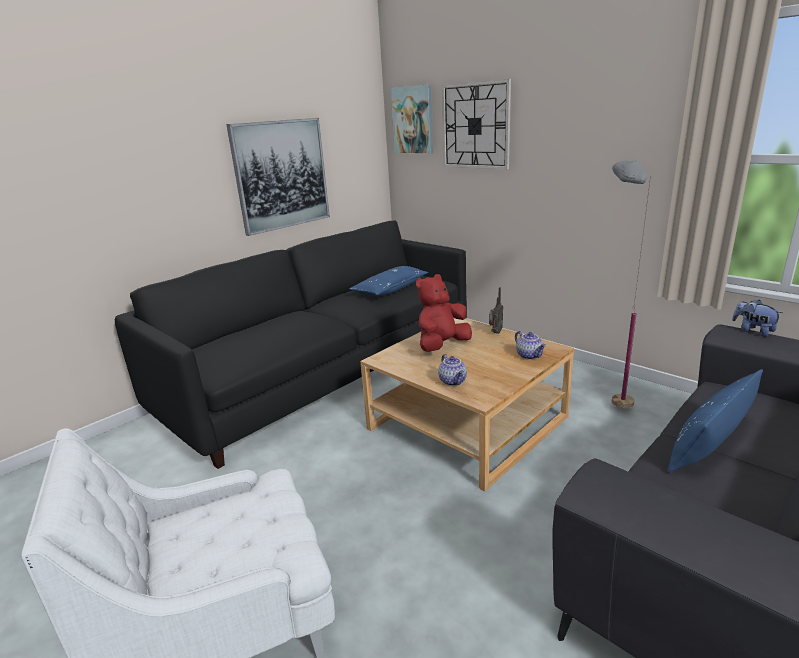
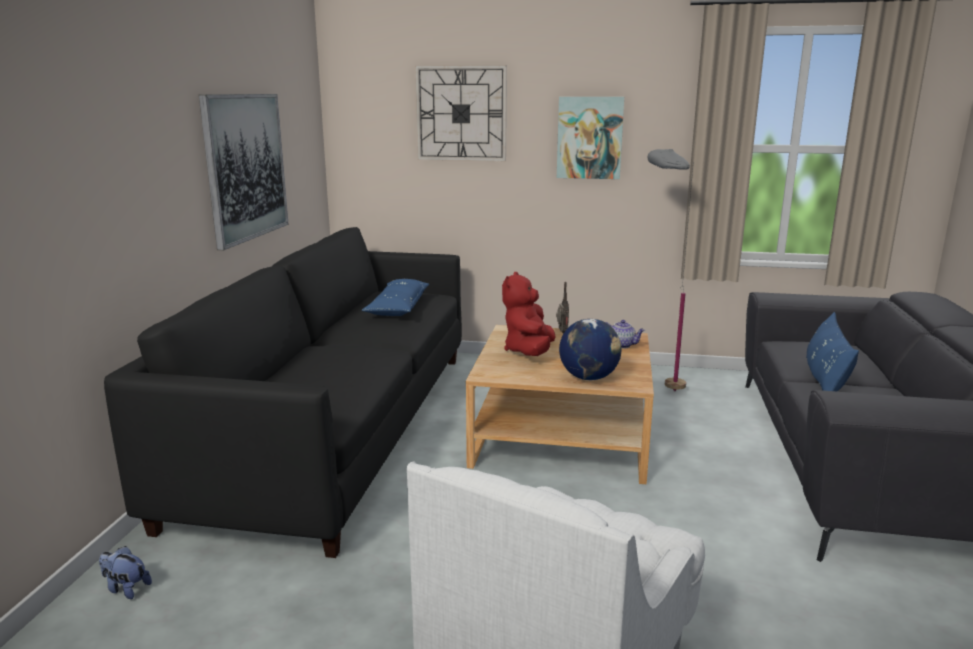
camera: 35 degrees left, 5 degrees down
(413, 120) = (369, 104): picture -> picture (589, 138)
(453, 381) = (589, 377): teapot -> globe
(753, 331) = (781, 292): plush toy -> plush toy (126, 588)

